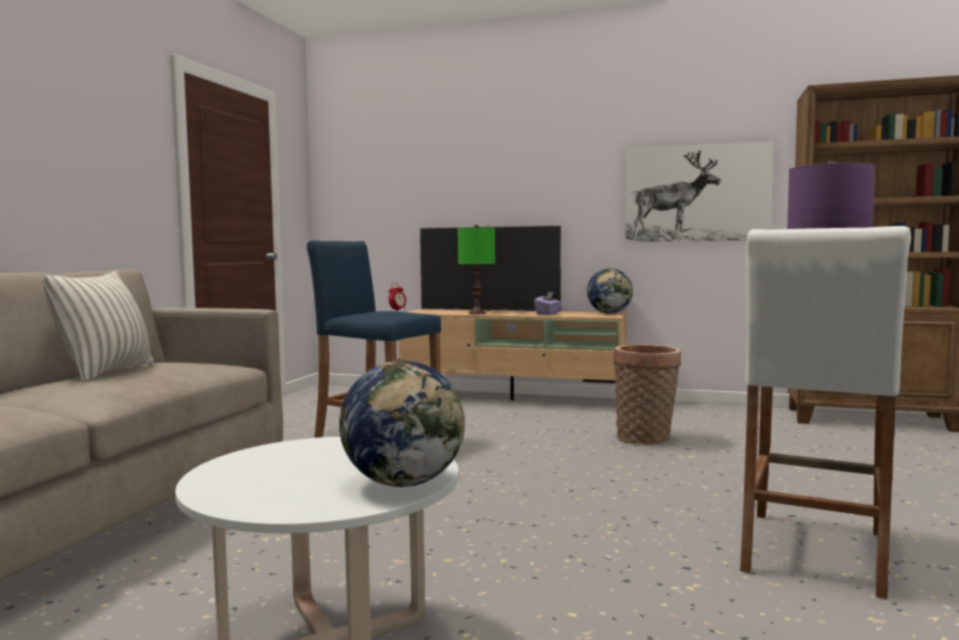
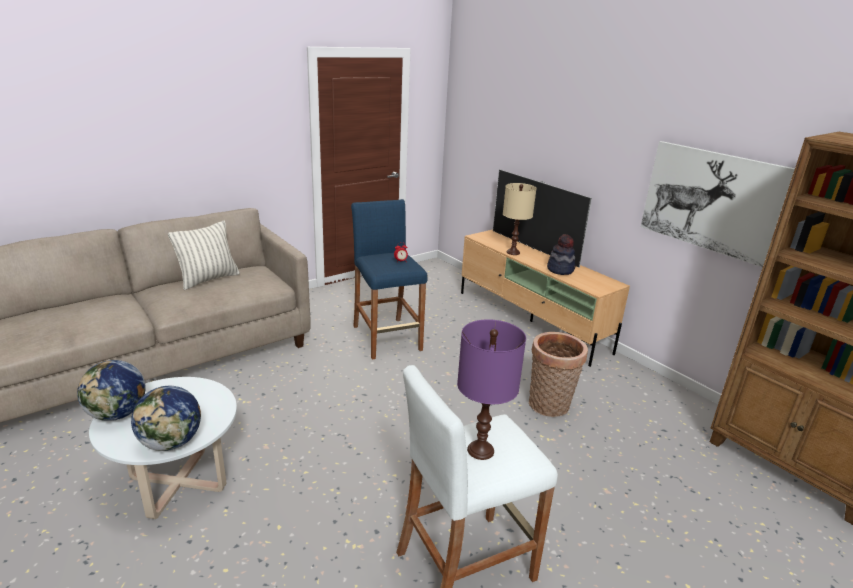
camera: 35 degrees right, 20 degrees up
(477, 313) = (513, 252): green table lamp -> beige table lamp
(548, 314) = (560, 269): purple tissue box -> hat
(610, 313) = (610, 284): globe -> globe (117, 414)

